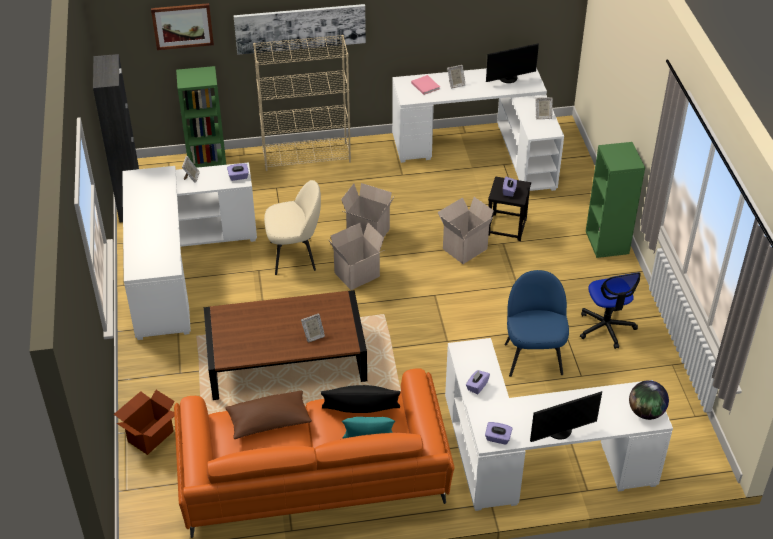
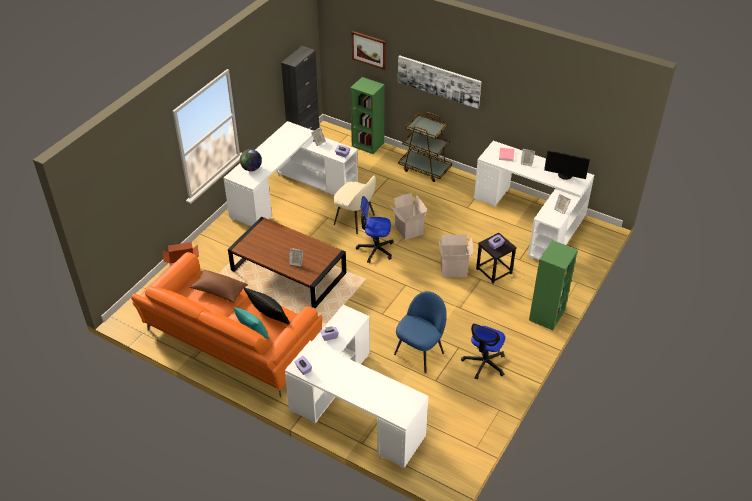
camera: 40 degrees right, 0 degrees up
(307, 156) = (425, 169): beige bookcase -> brown cart
(357, 276) = (375, 249): cardboard box -> office chair
(560, 431) = (340, 388): monitor -> none
(646, 412) = (401, 410): globe -> globe (251, 168)

